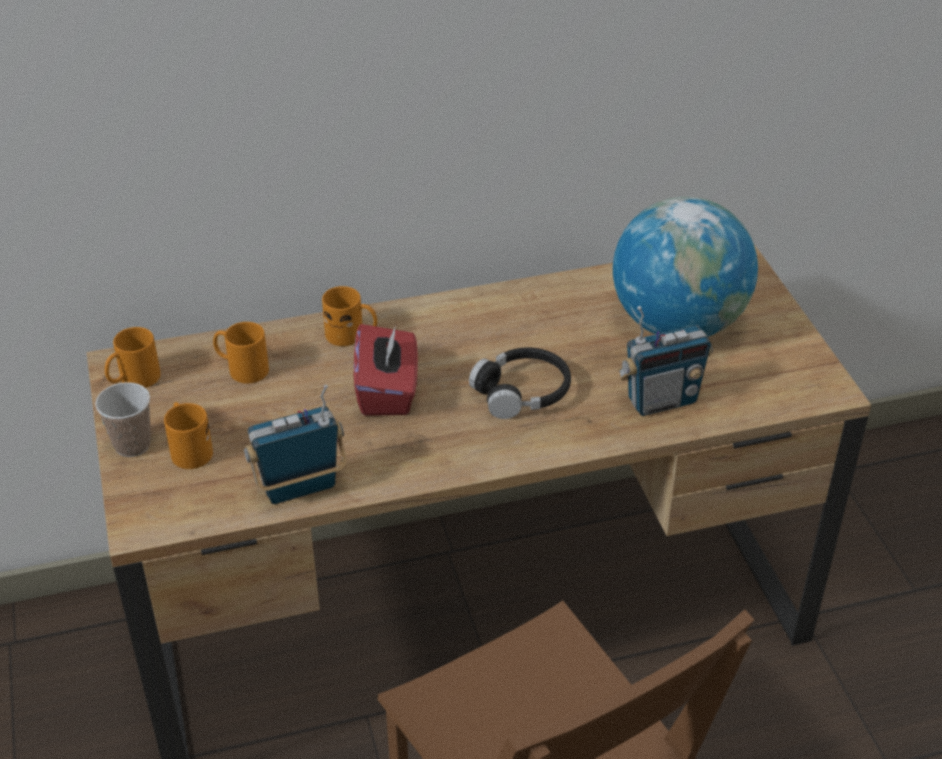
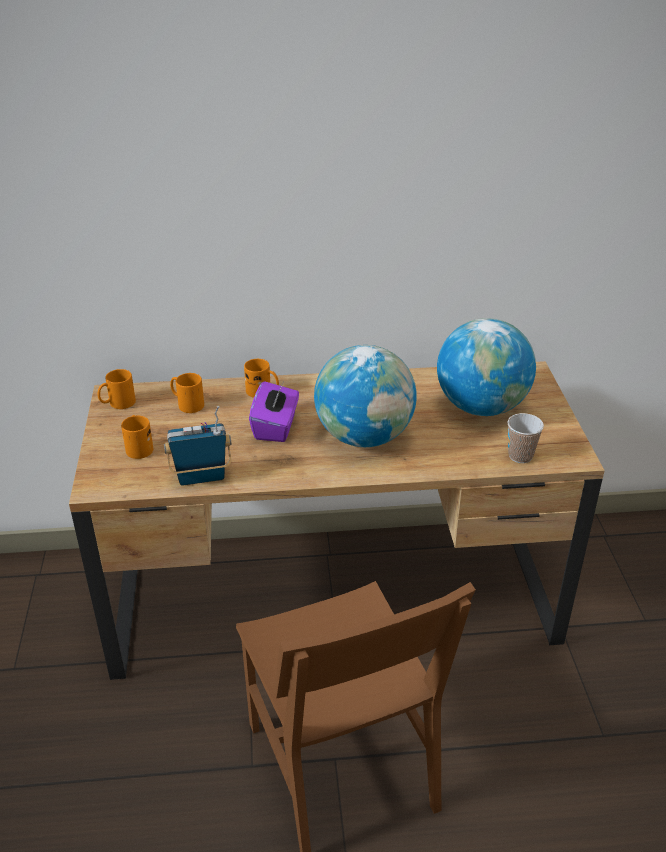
camera: 10 degrees right, 5 degrees down
(132, 445) = (104, 440): cup -> cup (520, 456)
(387, 391) = (276, 427): red tissue box -> purple tissue box
(522, 392) = (364, 437): black headphones -> globe
(661, 400) = (457, 452): radio -> none

